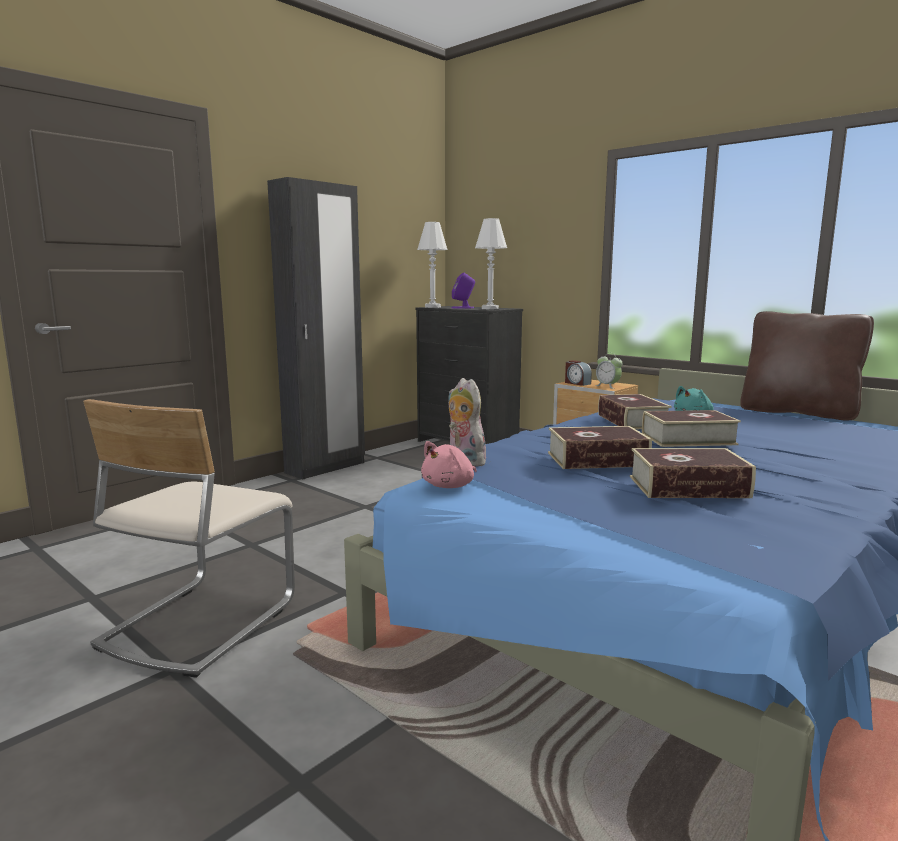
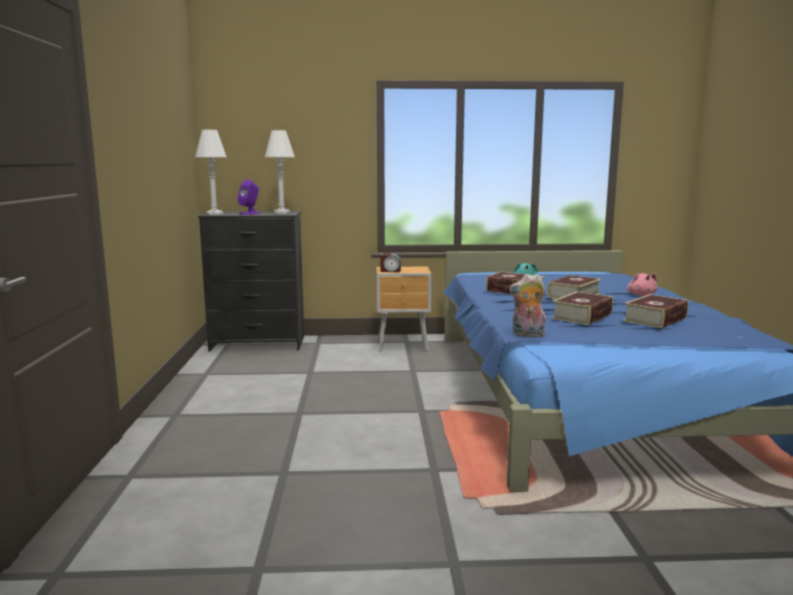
camera: 45 degrees left, 0 degrees up
(198, 623) = (394, 534): beige chair -> none
(326, 468) = (180, 395): black wardrobe -> none
(450, 486) = (562, 350): pink plush toy -> pink plush toy (641, 295)
(607, 386) = (416, 270): alarm clock -> none
(798, 412) = (545, 271): brown pillow -> none

